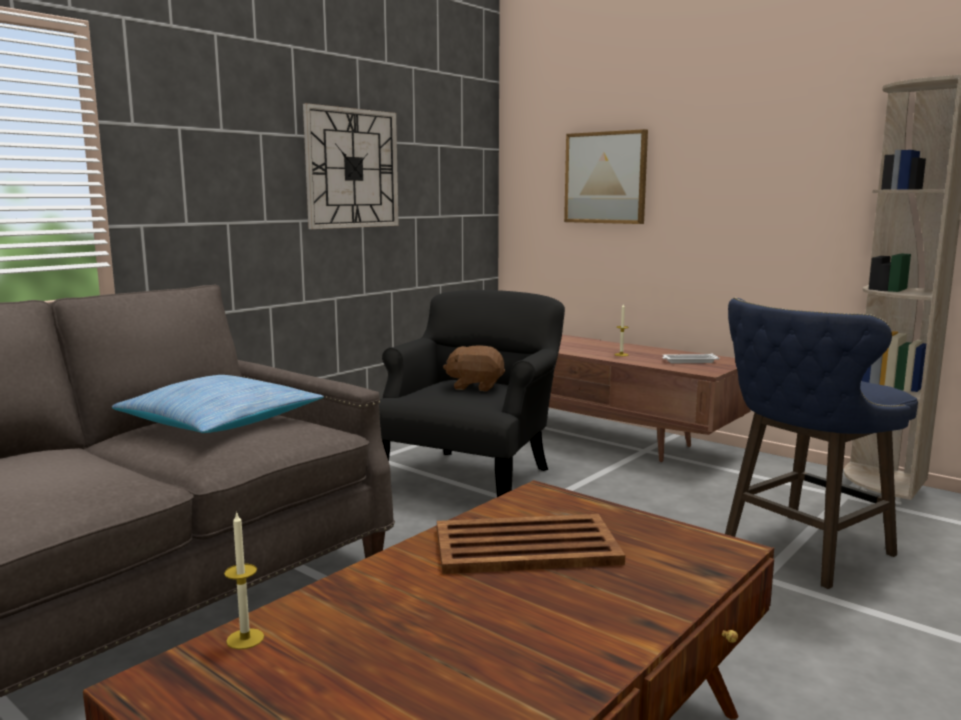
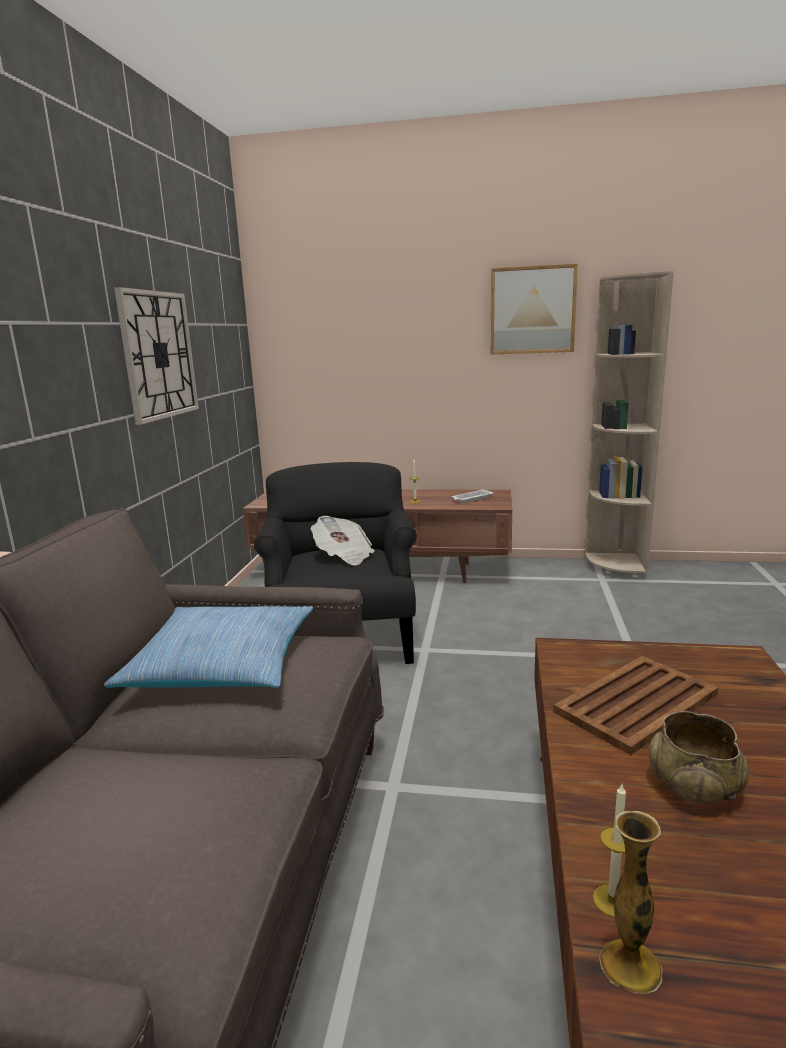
camera: 30 degrees left, 5 degrees up
(187, 670) = (630, 965): none -> vase
(454, 609) = (694, 785): none -> beige bowl
(475, 386) = (343, 556): brown plush toy -> newspaper
(606, 178) = (364, 349): picture -> picture (532, 310)
(802, 551) = (630, 630): blue stool -> none

